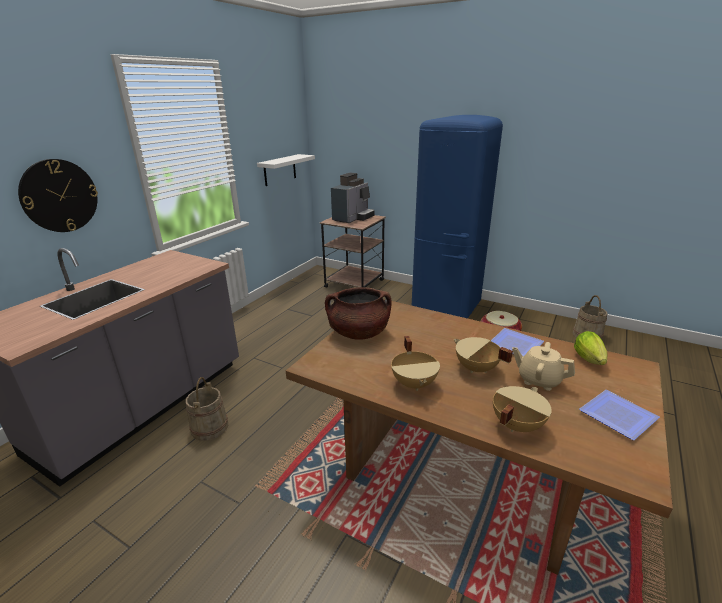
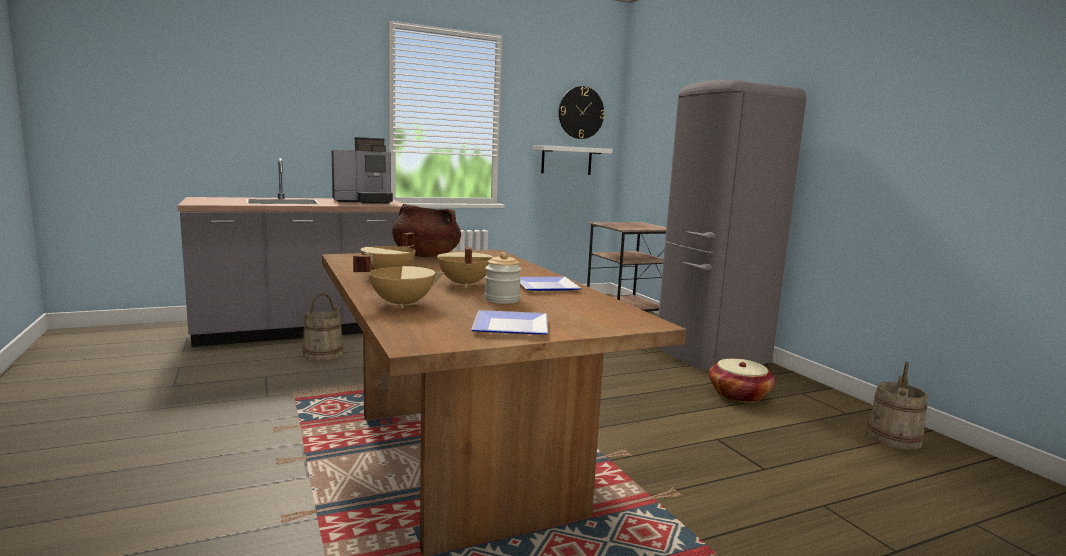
camera: 35 degrees right, 15 degrees down
(59, 196) = (309, 126): wall clock -> wall clock (581, 112)
(353, 218) = (634, 225): coffee machine -> coffee machine (364, 201)
(445, 306) = (708, 356): blue fridge -> grey fridge
(538, 380) = (502, 300): beige teapot -> jar
(590, 361) = (598, 308): lettuce -> none

